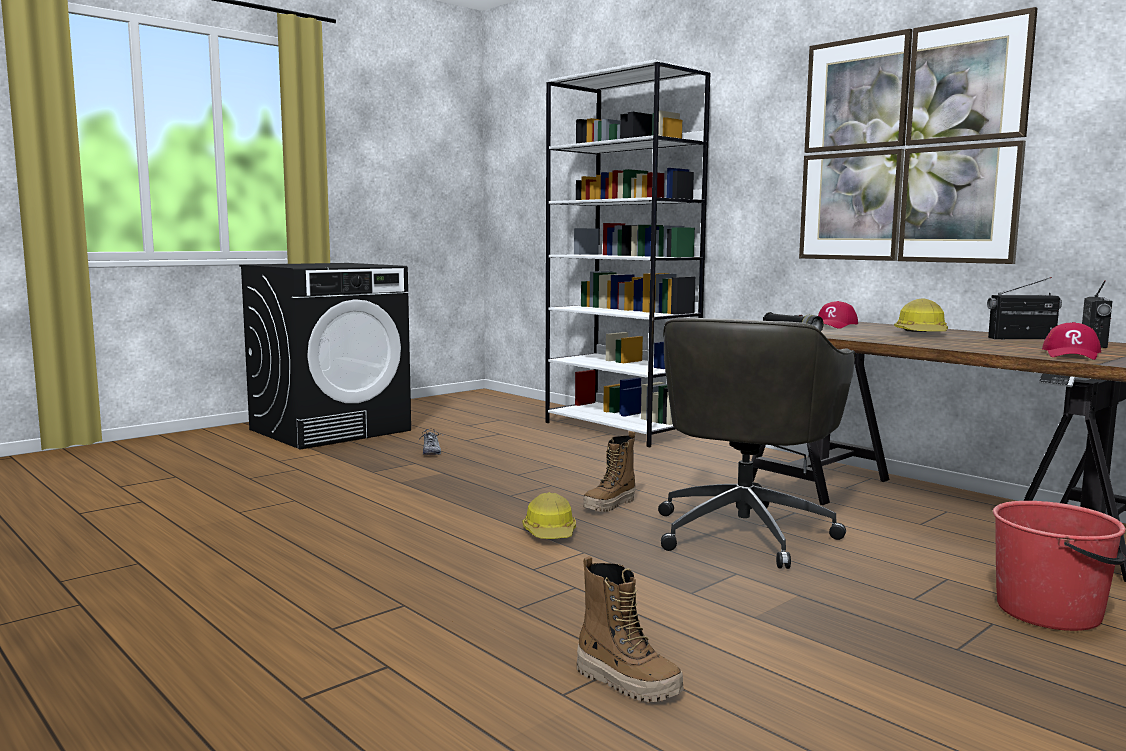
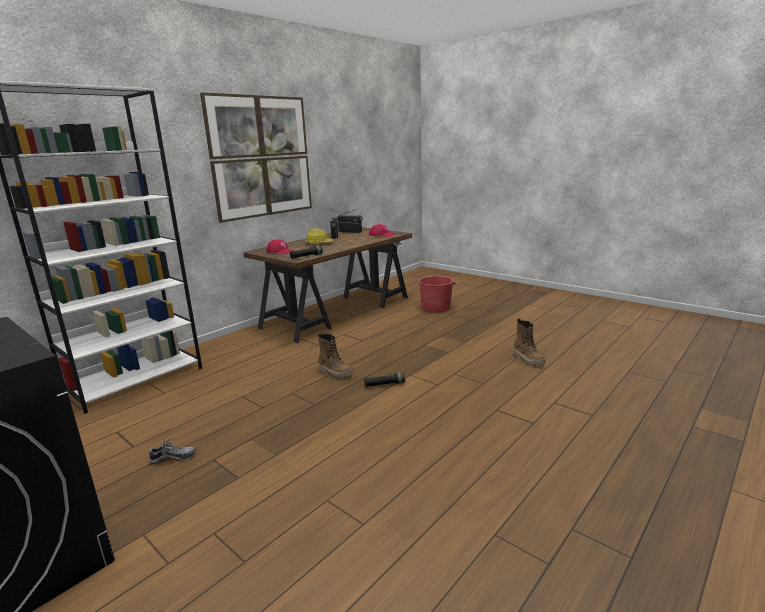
camera: 95 degrees left, 10 degrees up
(551, 533) = (384, 385): hard hat -> black flashlight
(628, 683) = (528, 360): boot -> boot turned 120 degrees clockwise
(744, 532) = (372, 343): grey office chair -> none

